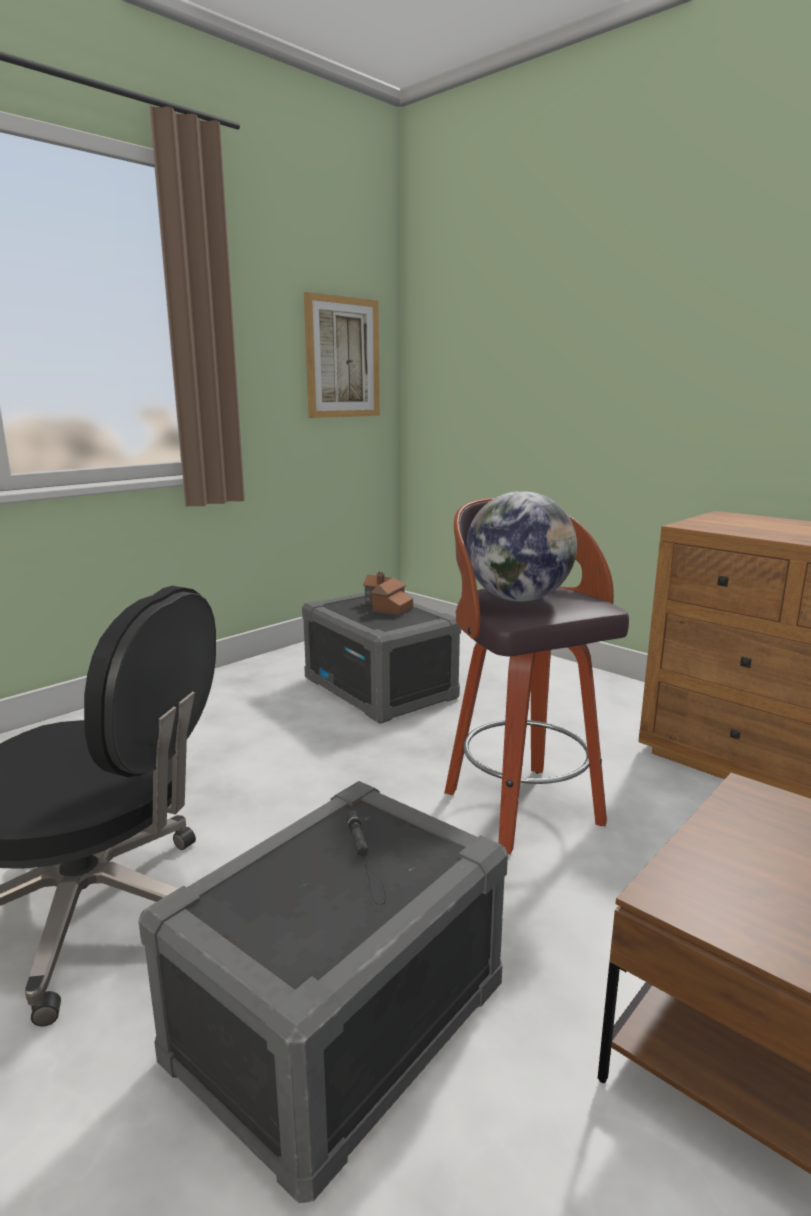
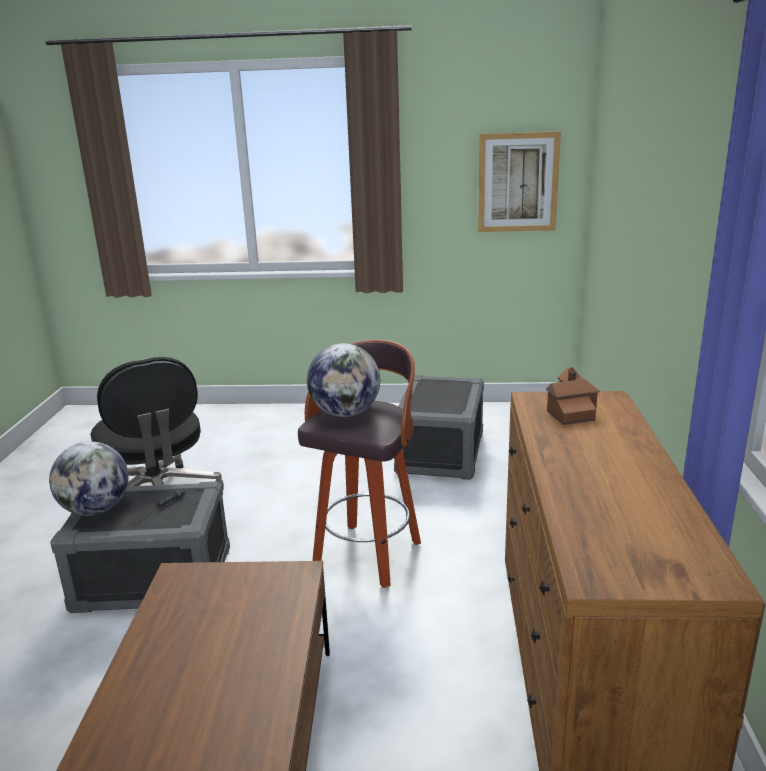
camera: 50 degrees right, 5 degrees up
(259, 928) = (96, 510): none -> globe
(386, 607) = (450, 394): toy house -> toy house (570, 410)

